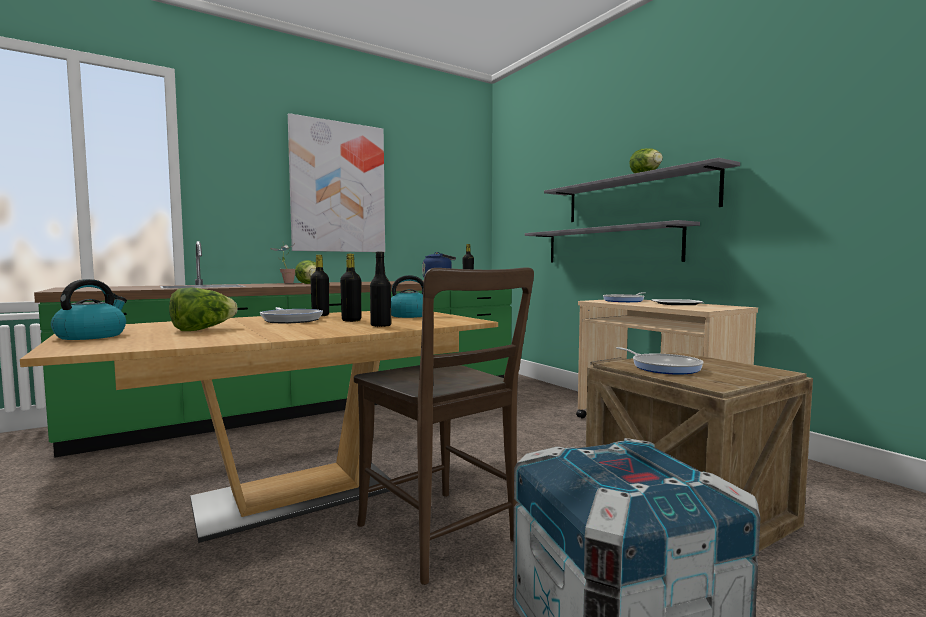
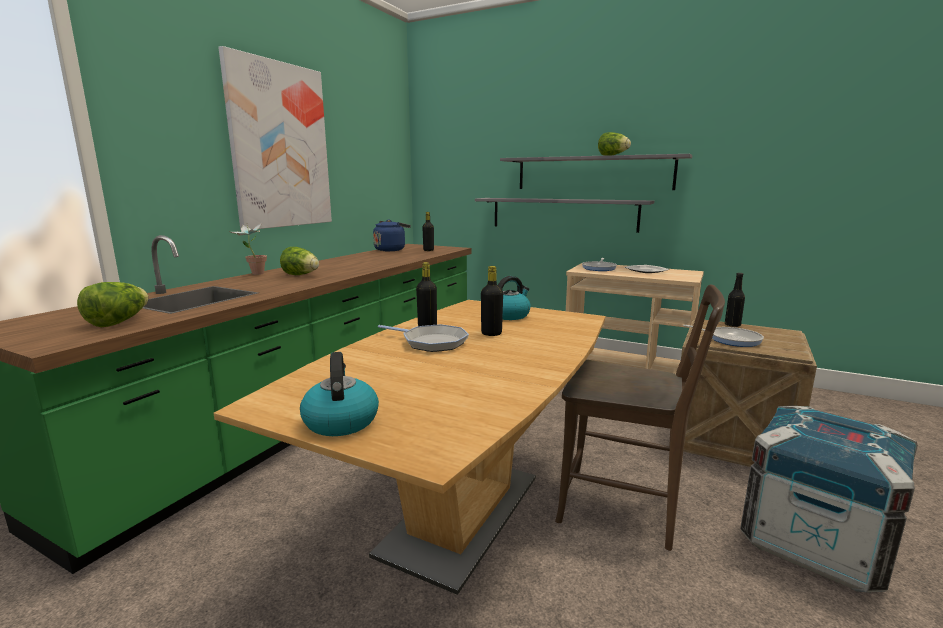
camera: 30 degrees left, 10 degrees up
(202, 329) = (412, 379): lettuce -> lettuce (118, 322)
(381, 326) = (549, 340): black bottle -> black bottle (732, 325)

